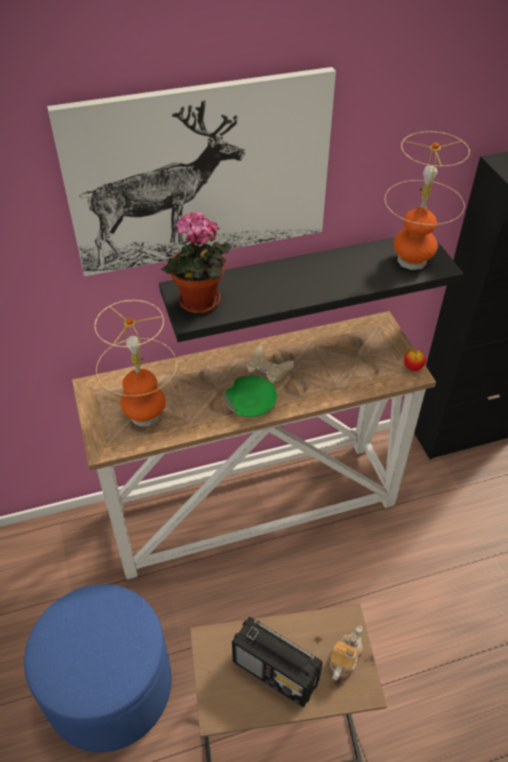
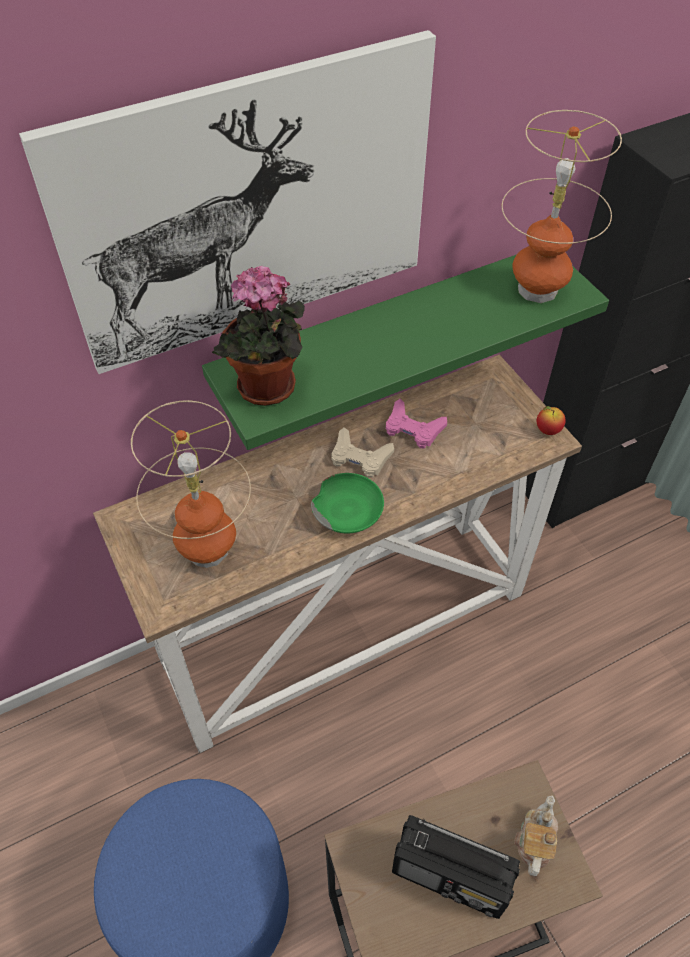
camera: 10 degrees left, 5 degrees up
(298, 278) = (384, 331): black shelf -> green shelf
(312, 354) = (413, 429): none -> pink game controller

